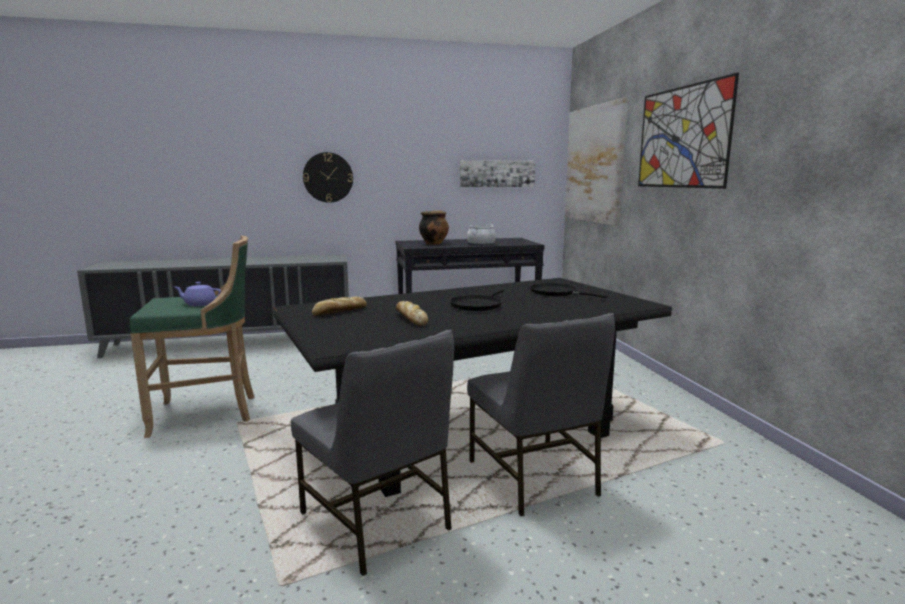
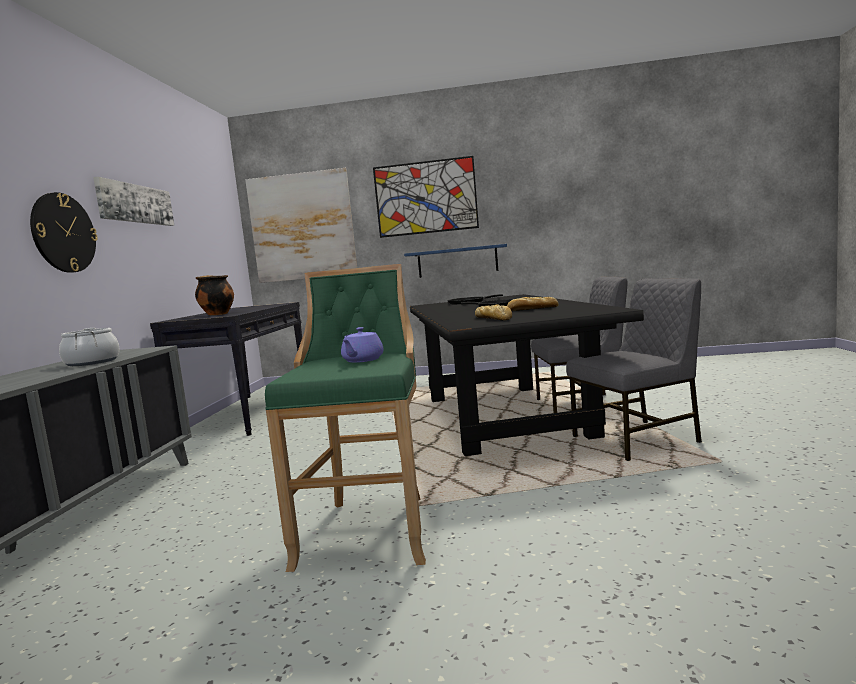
camera: 70 degrees left, 5 degrees down
(481, 244) = (255, 308): cooking pot -> cooking pot (92, 362)
(497, 173) = (207, 238): picture -> picture (135, 204)
(696, 234) = (457, 261): none -> blue shelf

